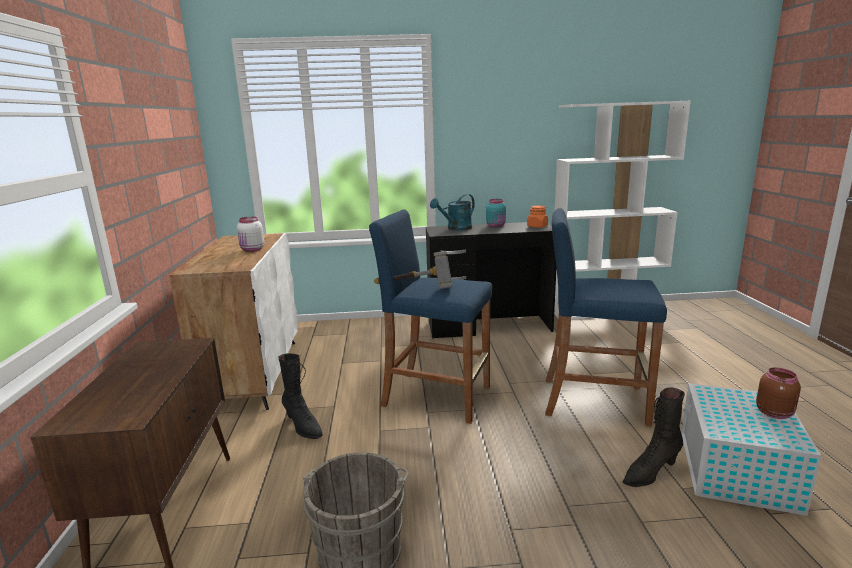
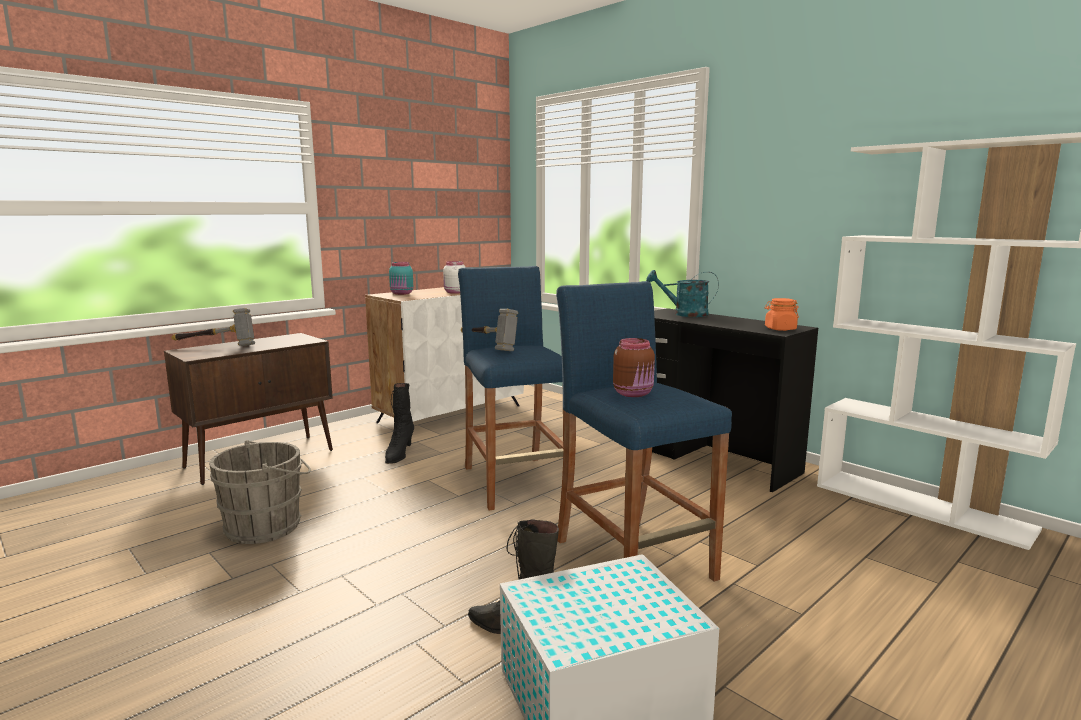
camera: 50 degrees right, 5 degrees down
(100, 396) = (217, 346): none -> hammer
(496, 226) = (737, 320): turquoise jar -> turquoise jar (402, 293)
(774, 412) = (638, 624): brown jar -> brown jar (634, 394)

